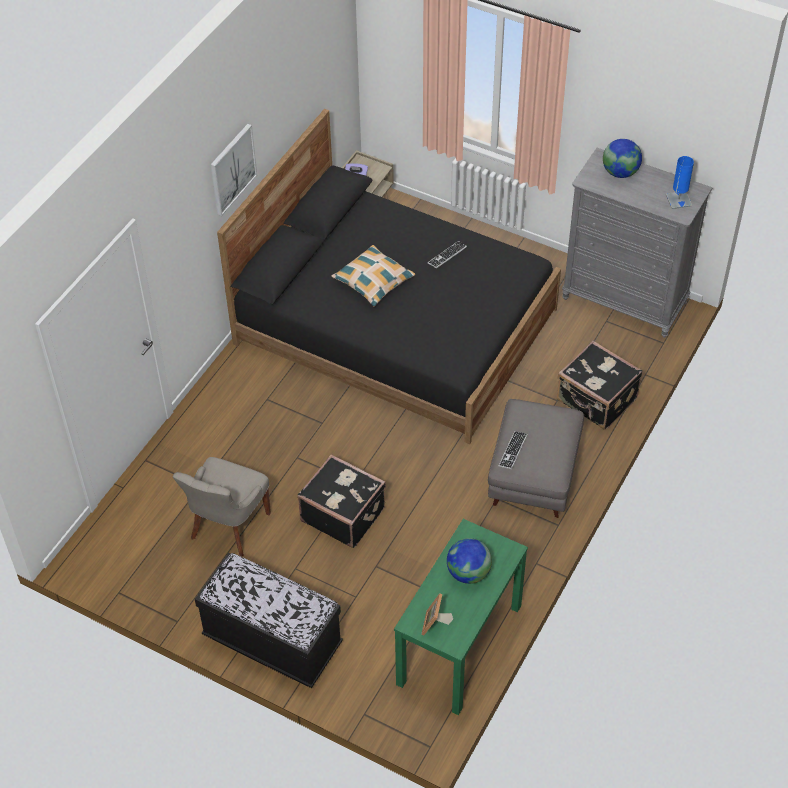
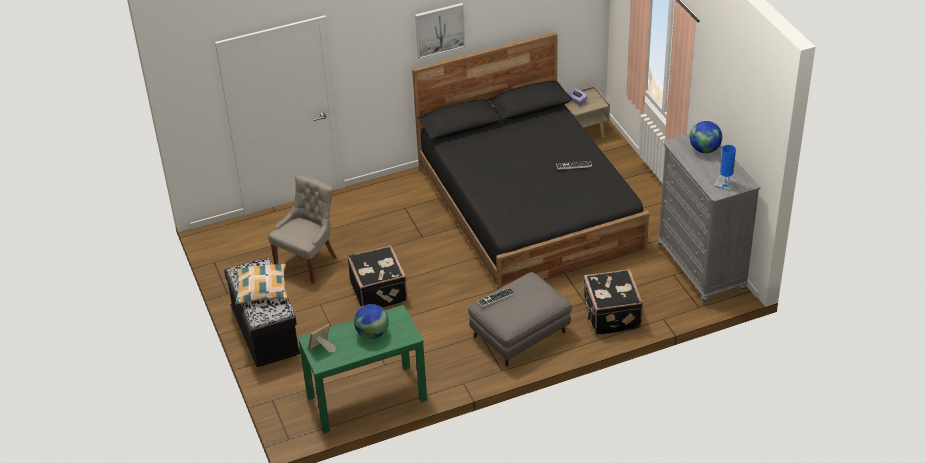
camera: 40 degrees right, 10 degrees down
(228, 527) = (308, 262): grey chair -> grey chair turned 150 degrees clockwise
(373, 281) = (510, 157): pillow -> pillow (261, 289)

